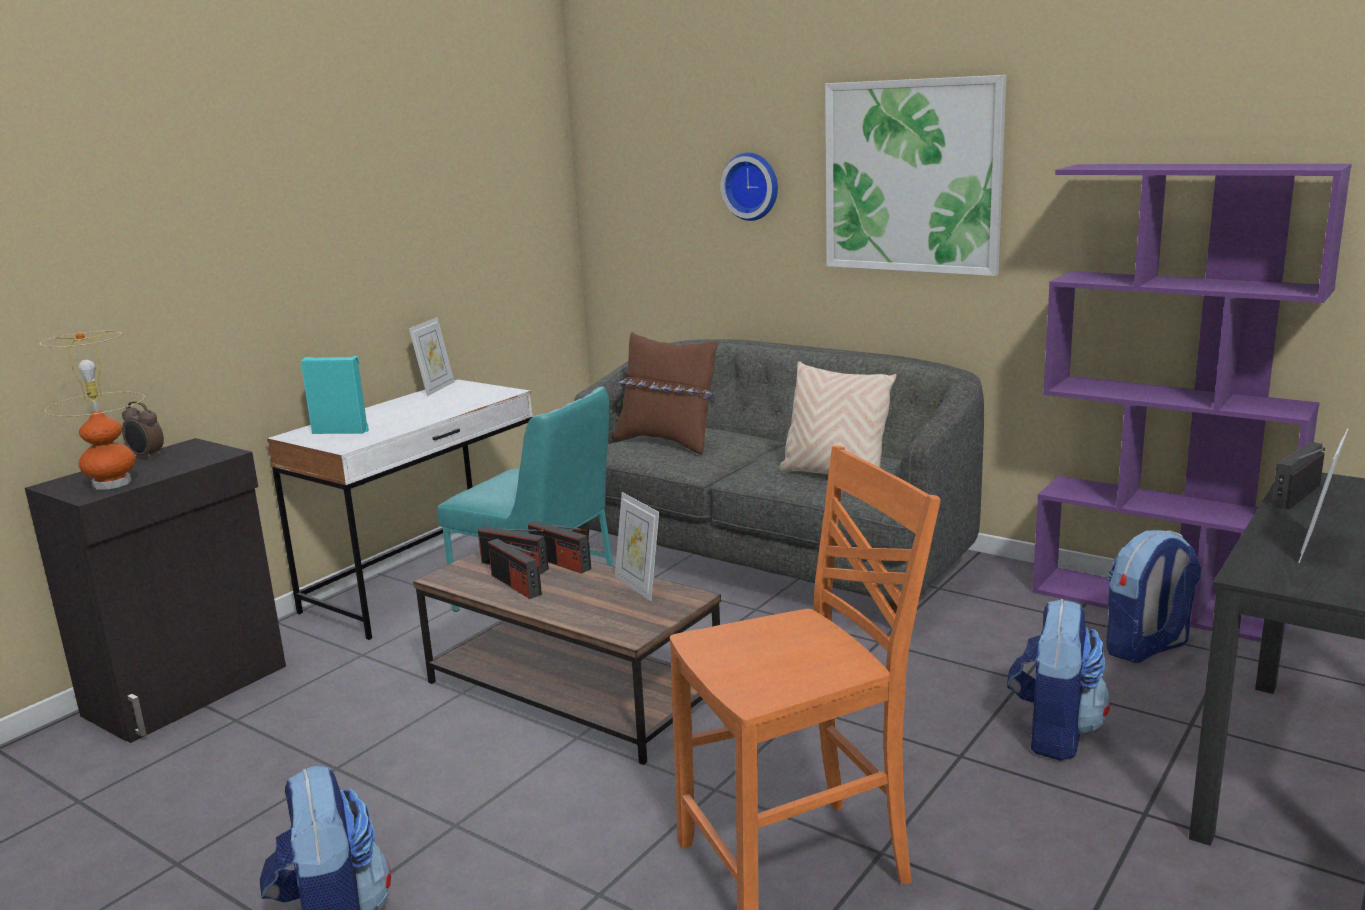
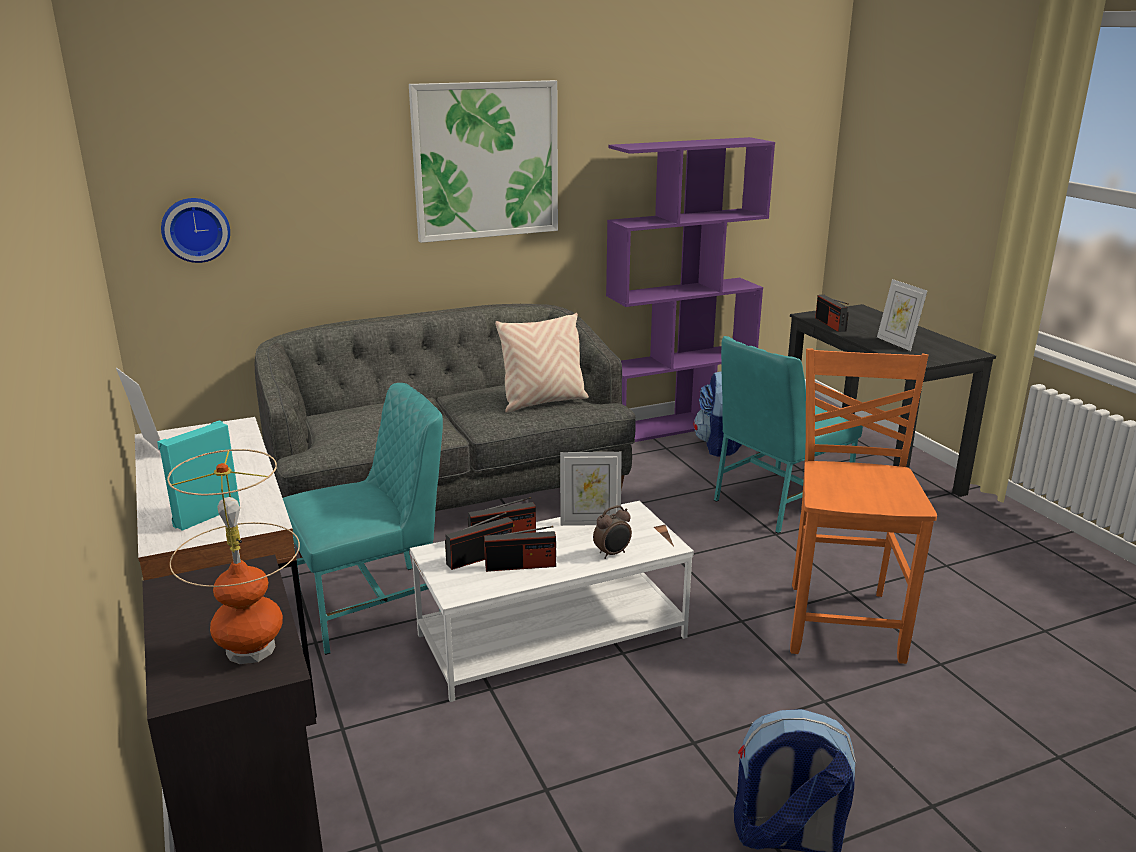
camera: 60 degrees left, 5 degrees up
(146, 457) = (170, 618): alarm clock -> alarm clock (612, 554)
(573, 691) = (552, 635): brown coffee table -> white coffee table
(668, 441) = (368, 425): brown pillow -> none
(752, 186) = (333, 179): wall clock -> wall clock (195, 229)
(1053, 733) = (777, 502): backpack -> turquoise chair

